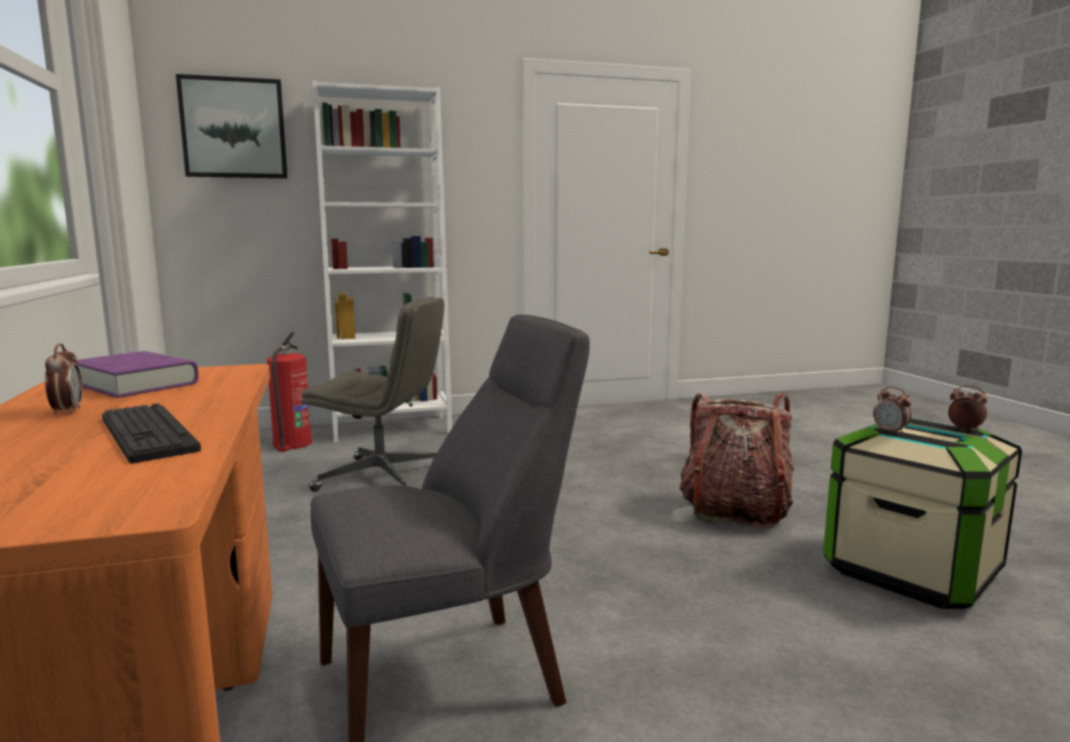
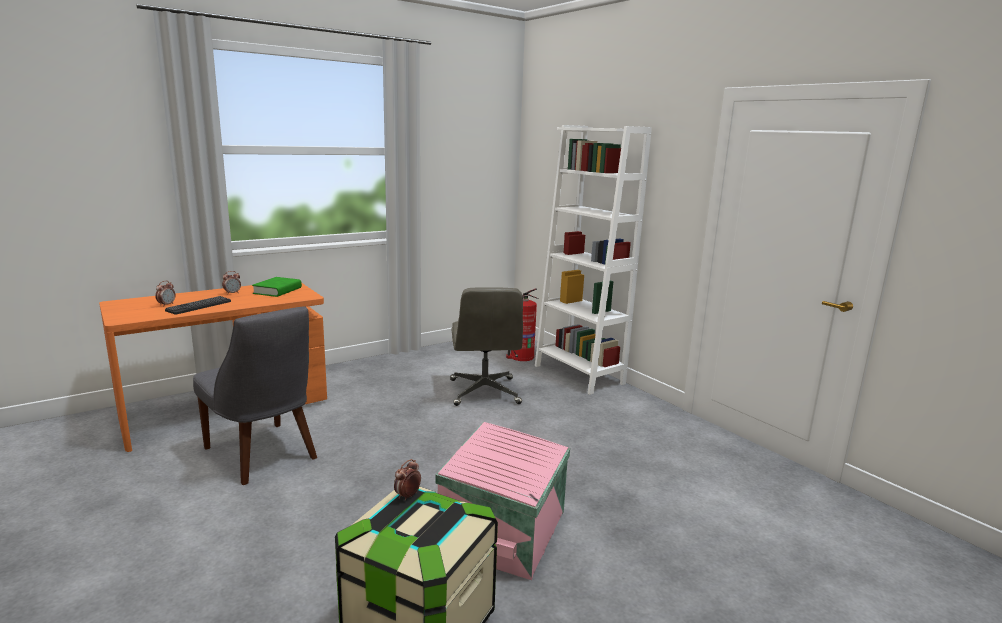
camera: 70 degrees right, 5 degrees up
(136, 383) = (277, 291): purple book -> green book
(234, 128) = (550, 152): picture -> none
(734, 511) = (506, 530): backpack -> pink storage box
(964, 429) = (429, 537): alarm clock -> alarm clock (166, 305)

